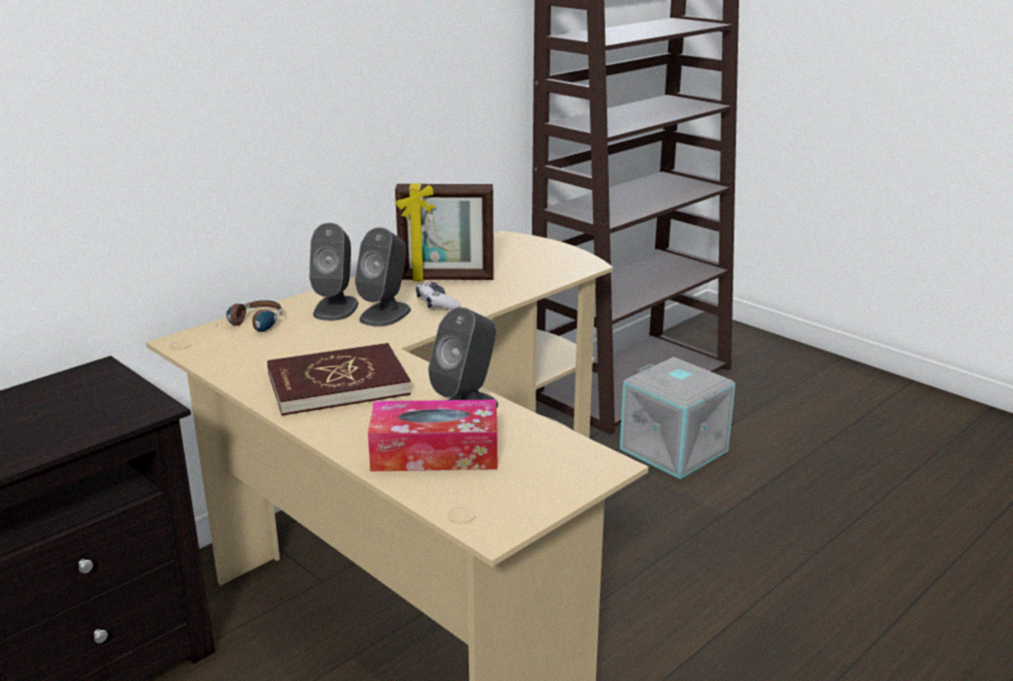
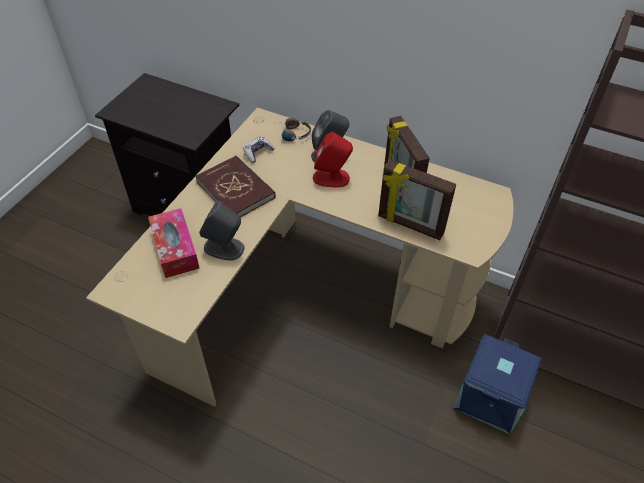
camera: 70 degrees right, 25 degrees up
(385, 314) = (331, 178): grey speaker -> red speaker
(437, 304) = (358, 195): game controller -> game controller (257, 152)
(520, 285) = (410, 225): none -> picture frame
(675, 449) = (491, 398): grey storage box -> blue storage box

